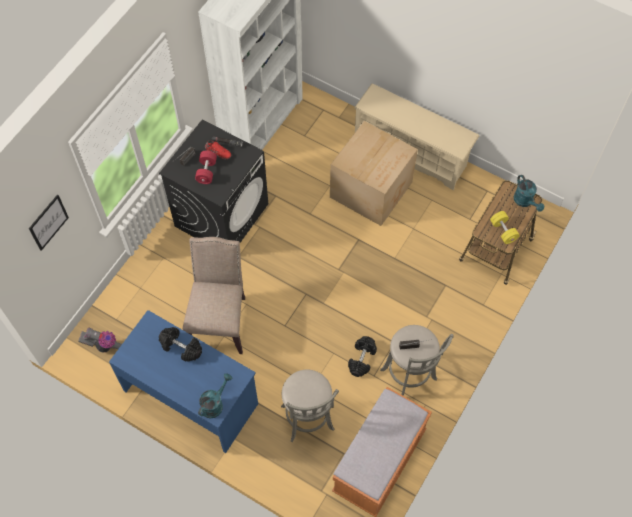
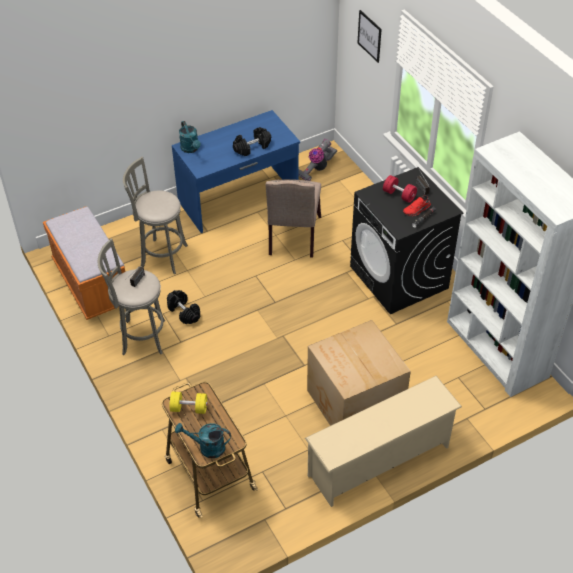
camera: 120 degrees right, 15 degrees down
(219, 320) = (293, 237): beige chair -> beige chair turned 60 degrees clockwise

